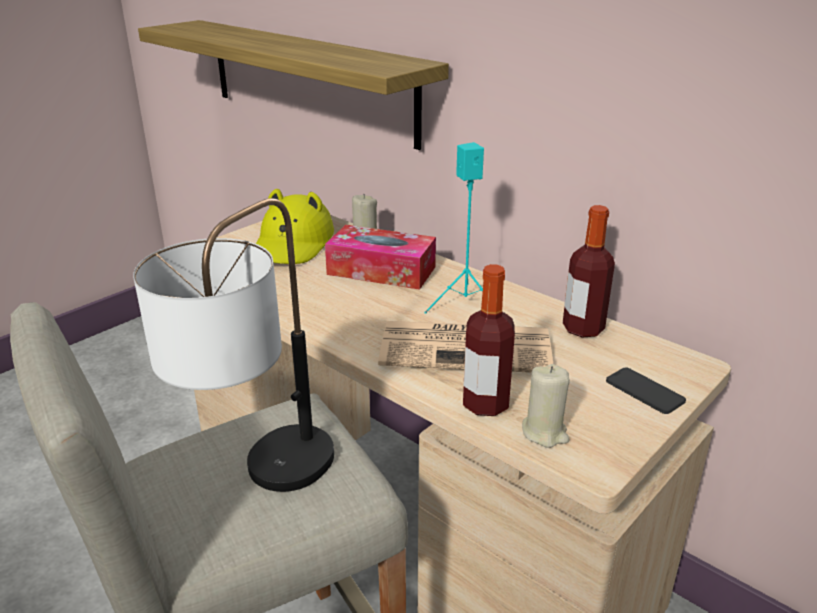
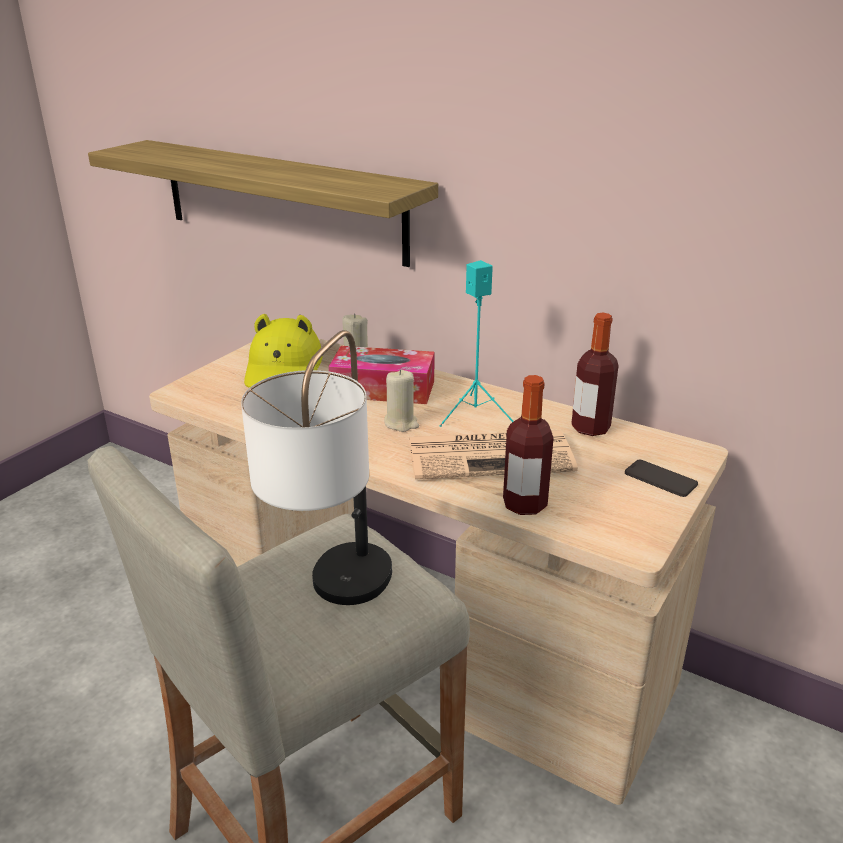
camera: 10 degrees left, 0 degrees up
(545, 432) = (585, 524): beige candle -> beige candle (401, 423)

